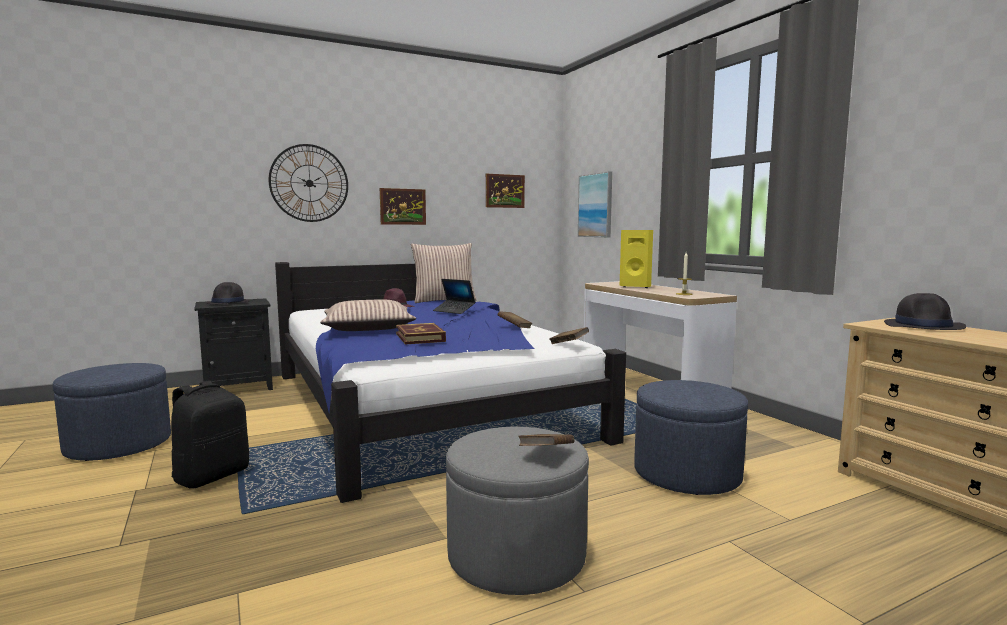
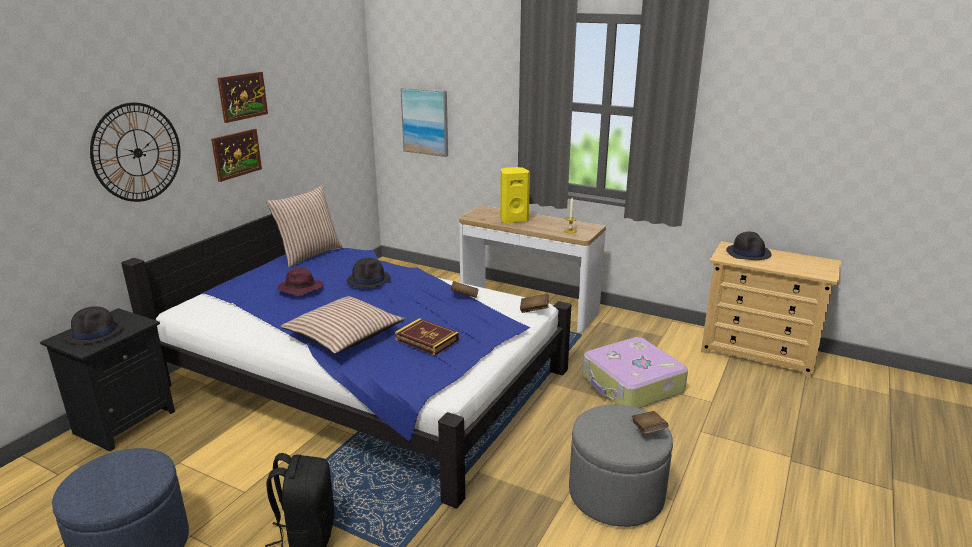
camera: 35 degrees left, 15 degrees up
(454, 311) = (369, 279): laptop -> black hat
(505, 191) = (325, 110): picture -> picture (243, 96)
(687, 474) = (632, 385): blue ottoman -> suitcase

